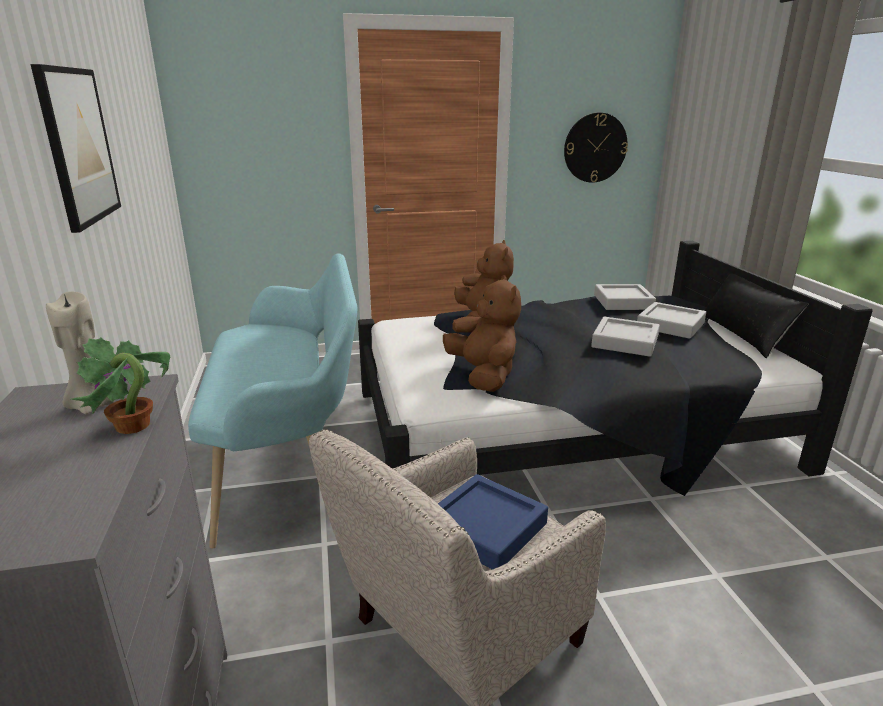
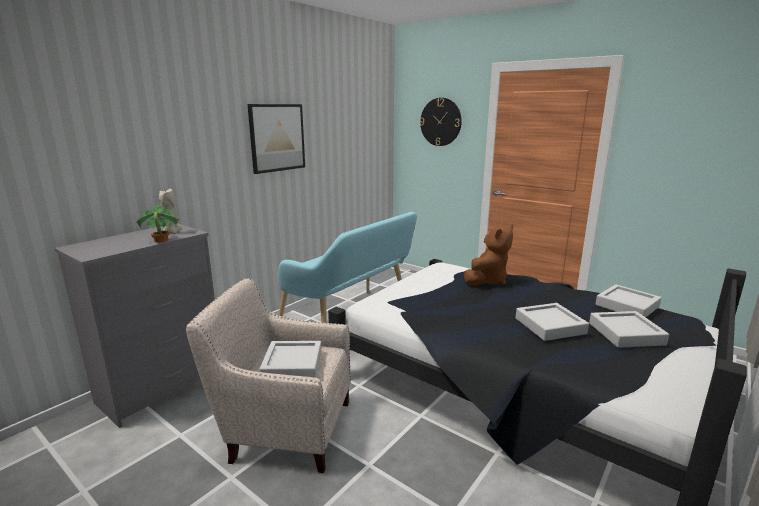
camera: 50 degrees right, 5 degrees down
(483, 376) = (420, 305): brown plush toy -> none
(485, 528) = (292, 365): blue tray -> grey tray
(595, 148) = (702, 167): wall clock -> wall clock (440, 122)
(743, 334) = (697, 371): black pillow -> none

